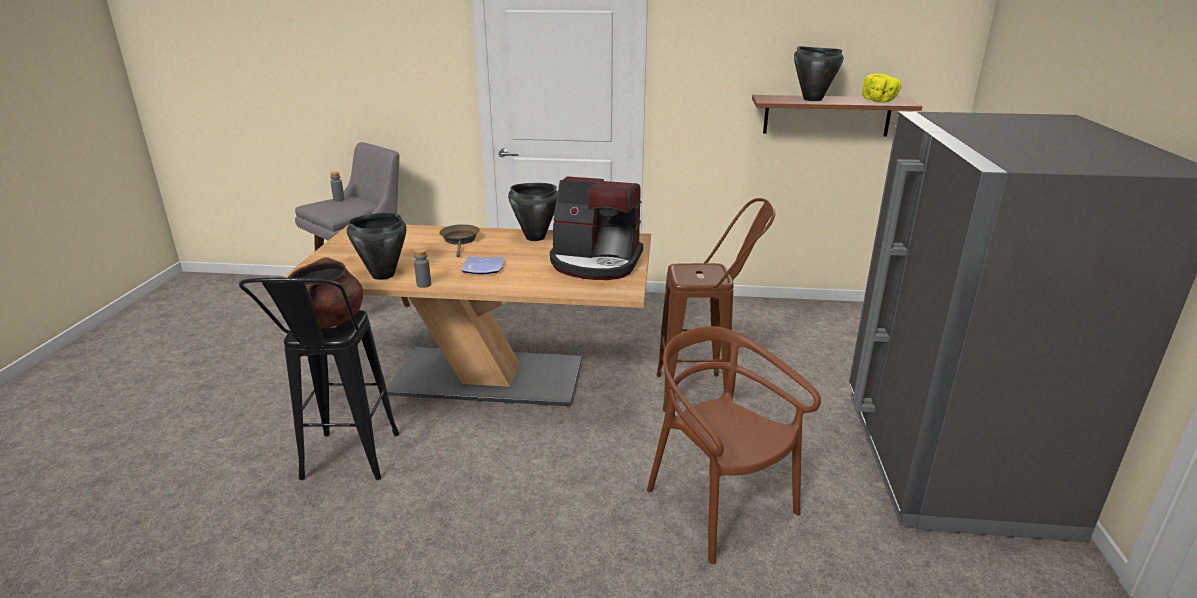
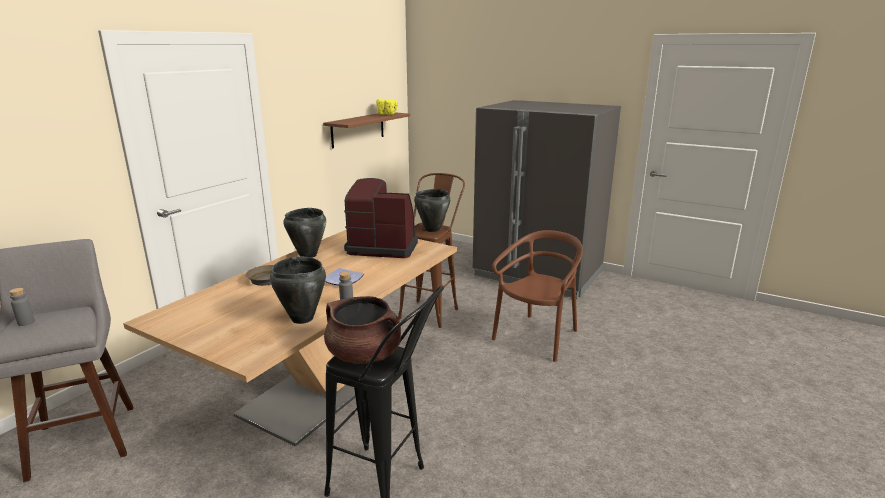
camera: 65 degrees left, 5 degrees down
(595, 262) = (383, 247): coffee machine -> coffee machine turned 120 degrees counterclockwise
(719, 506) = (537, 337): brown chair -> brown chair turned 135 degrees clockwise
(812, 99) = (361, 119): black cooking pot -> black cooking pot (432, 229)

